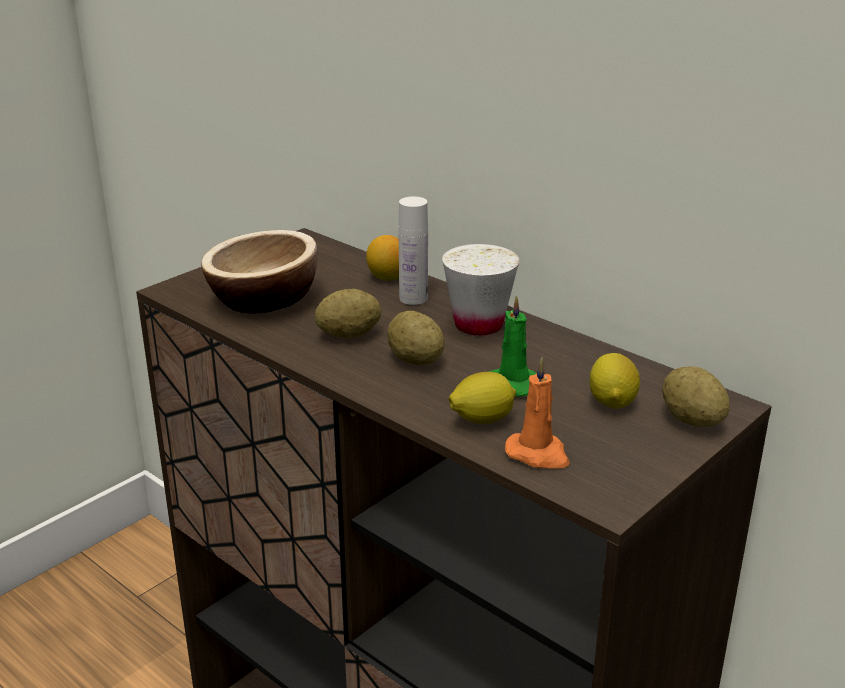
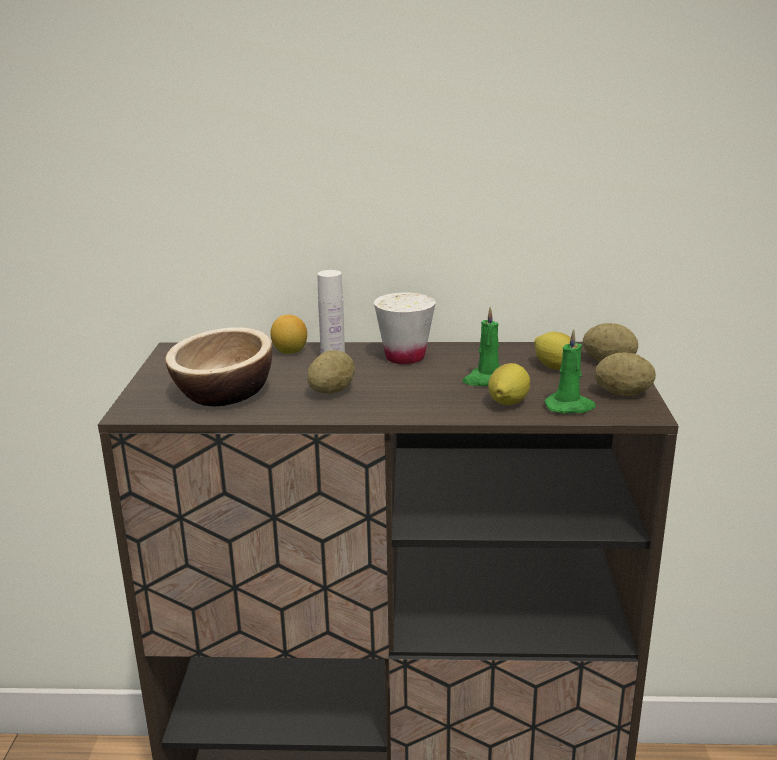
camera: 40 degrees left, 5 degrees down
(415, 360) = (404, 389): potato -> potato (622, 393)
(538, 454) = (570, 407): orange candle -> green candle

